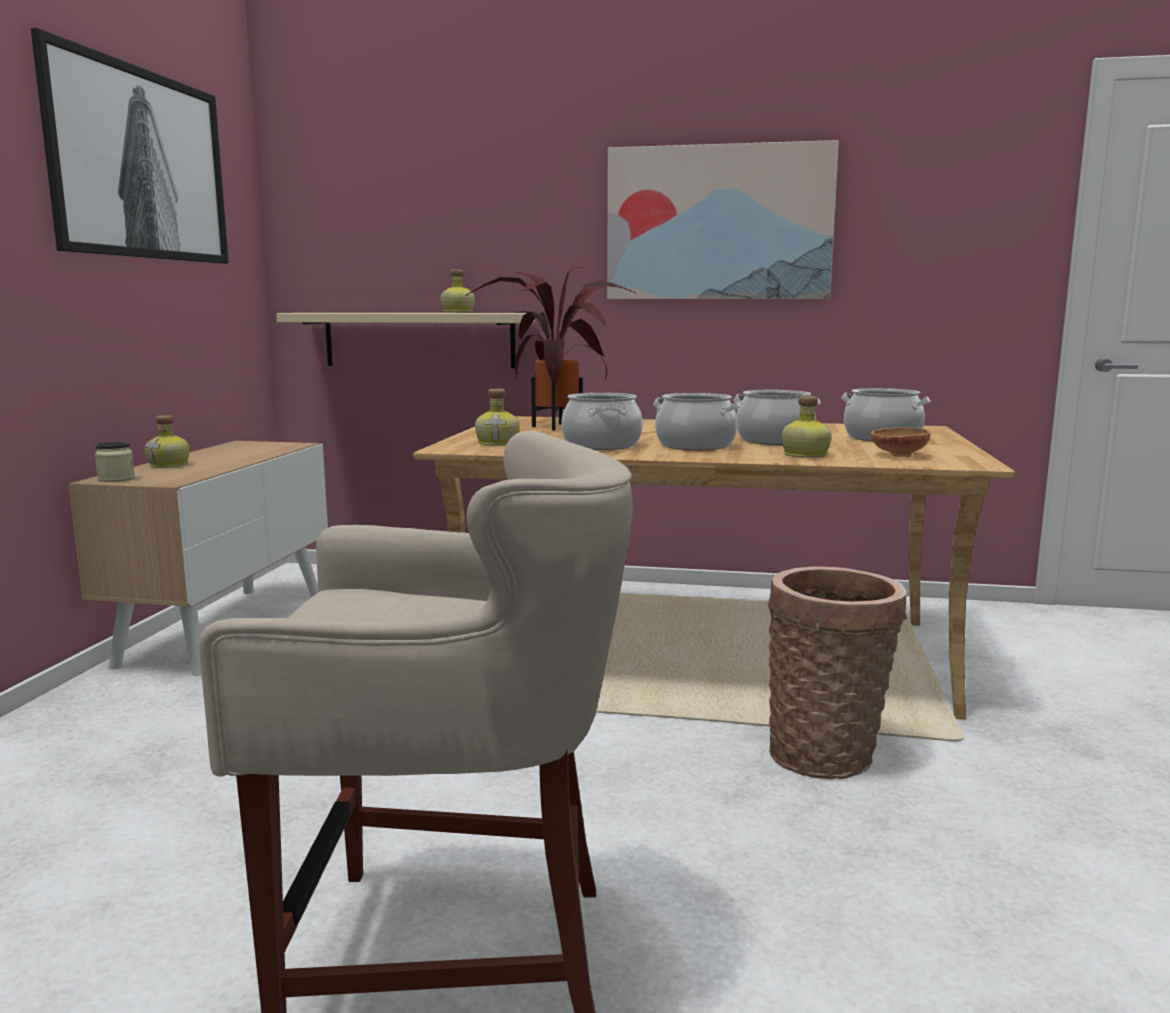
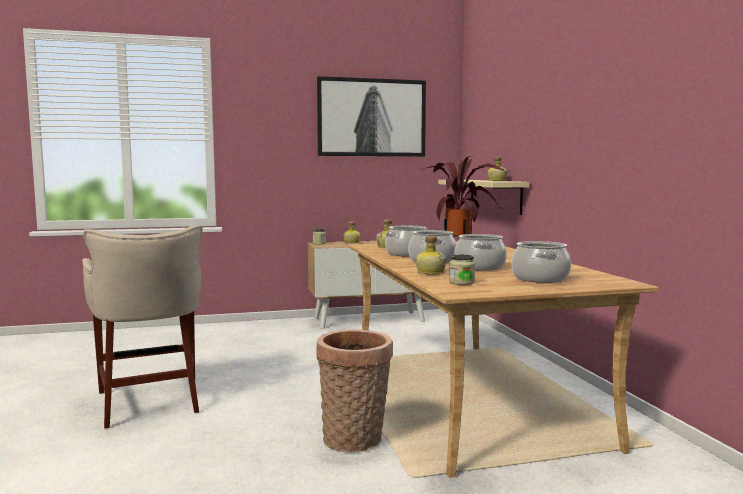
camera: 65 degrees right, 5 degrees down
(718, 223) = (600, 120): picture -> none
(897, 455) = (461, 282): brown bowl -> jar

